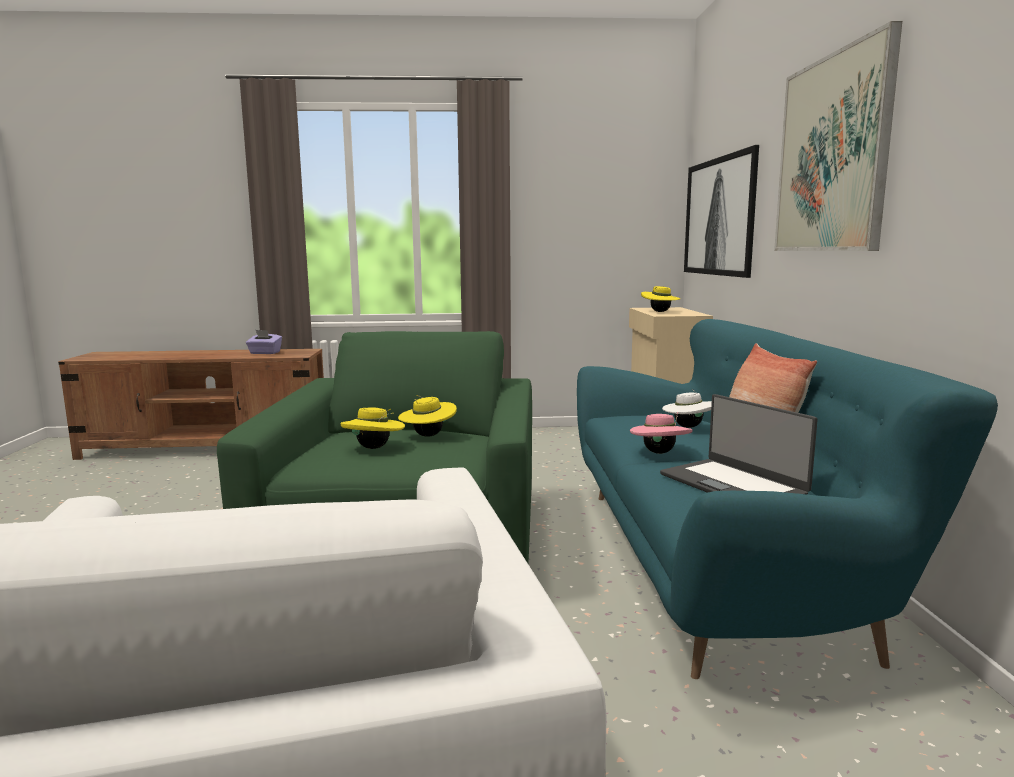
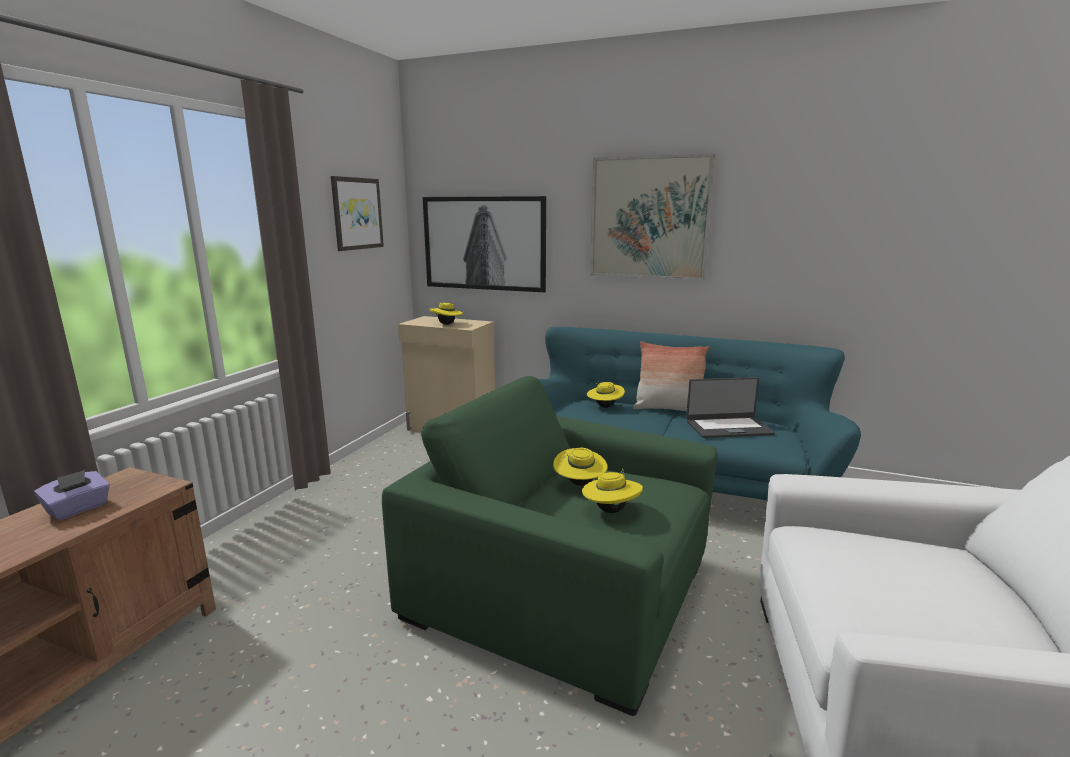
camera: 65 degrees left, 5 degrees up
(598, 189) = (357, 213): none -> picture
(659, 452) = (655, 427): pink hat -> none
(688, 427) = (605, 406): white hat -> yellow hat

